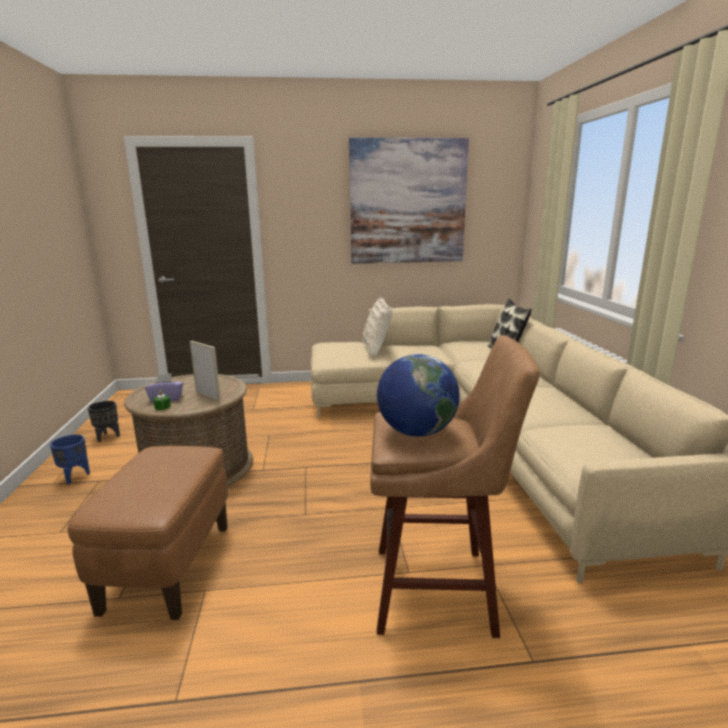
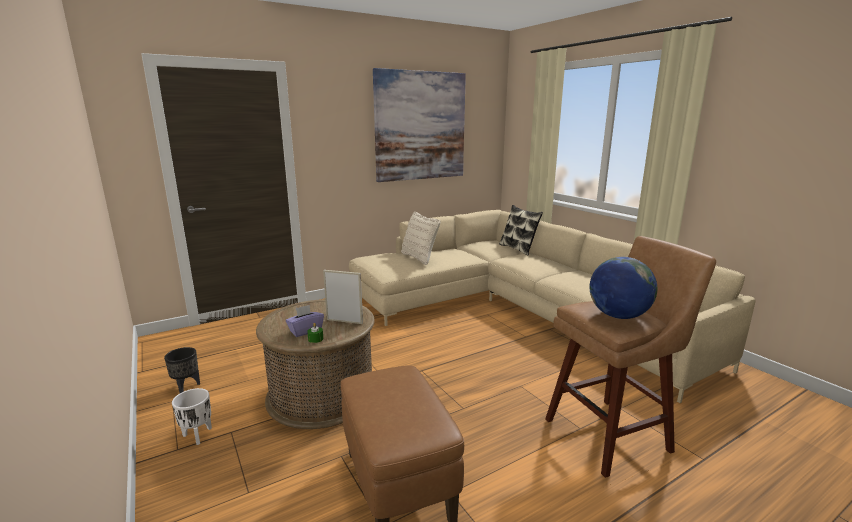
camera: 25 degrees left, 0 degrees up
(75, 477) = (197, 435): blue planter -> white planter

